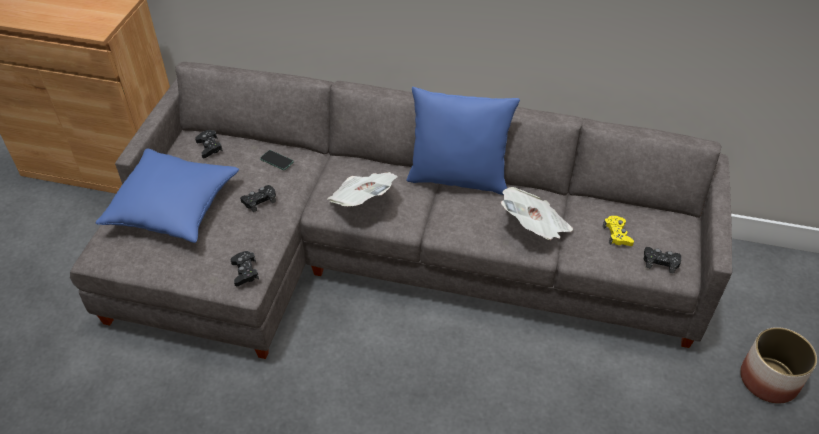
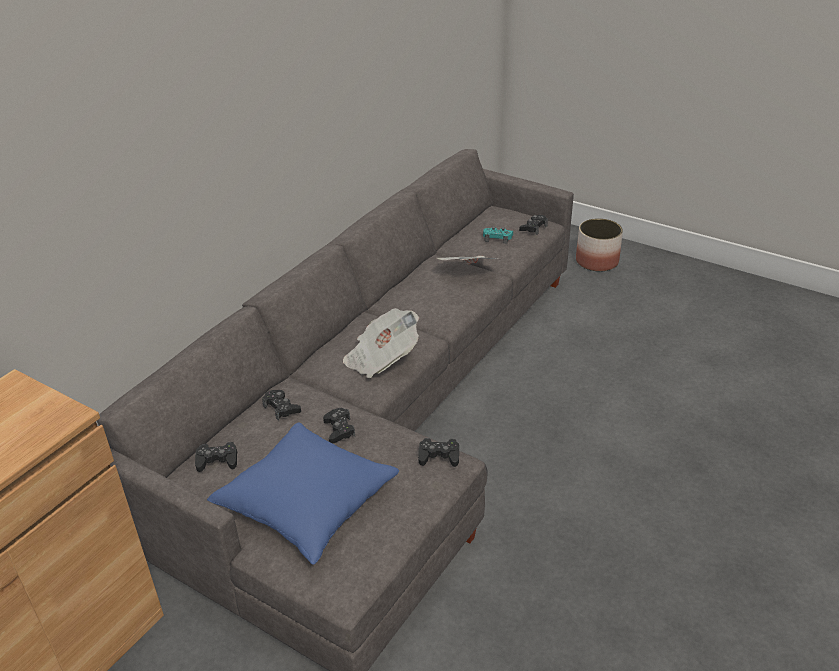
camera: 70 degrees left, 10 degrees down
(277, 160) = (281, 408): phone -> black game controller
(458, 178) = (385, 298): blue pillow -> none
(617, 235) = (497, 238): yellow game controller -> turquoise game controller

